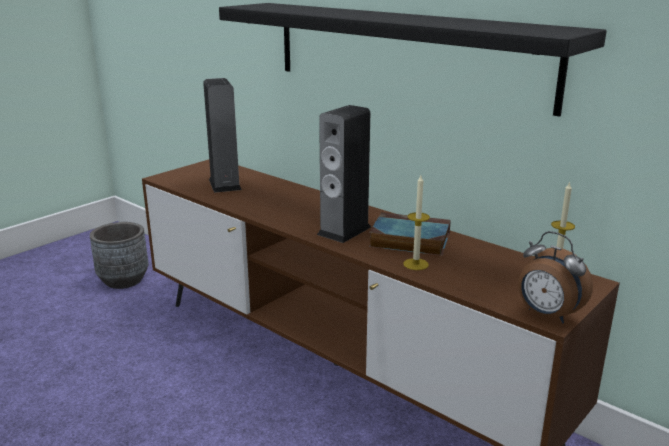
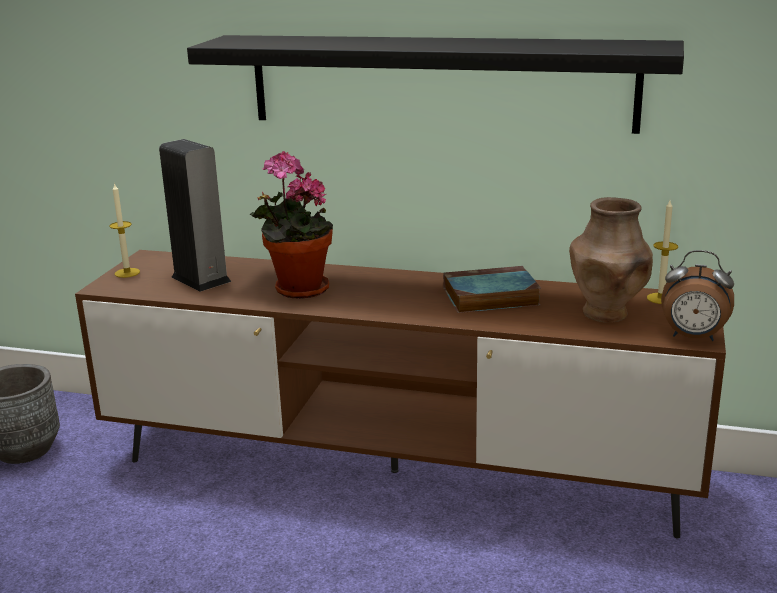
camera: 25 degrees left, 0 degrees up
(276, 204) = (297, 290): none -> potted plant
(344, 231) = (411, 302): speaker -> none
(416, 264) = (525, 319): candle -> candle (127, 273)
(490, 276) = (606, 314): none -> brown vase

